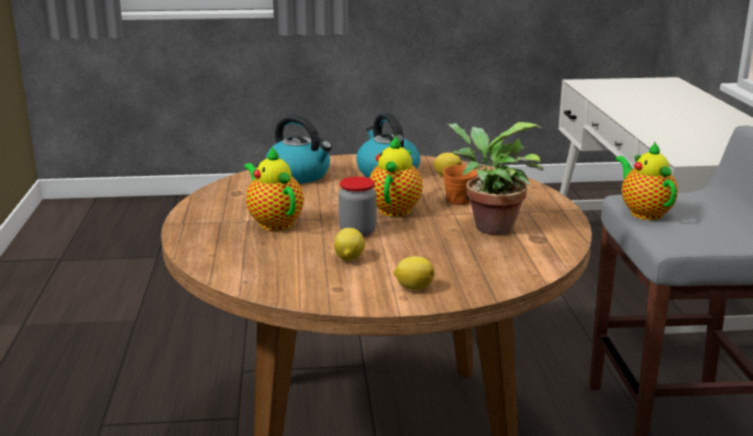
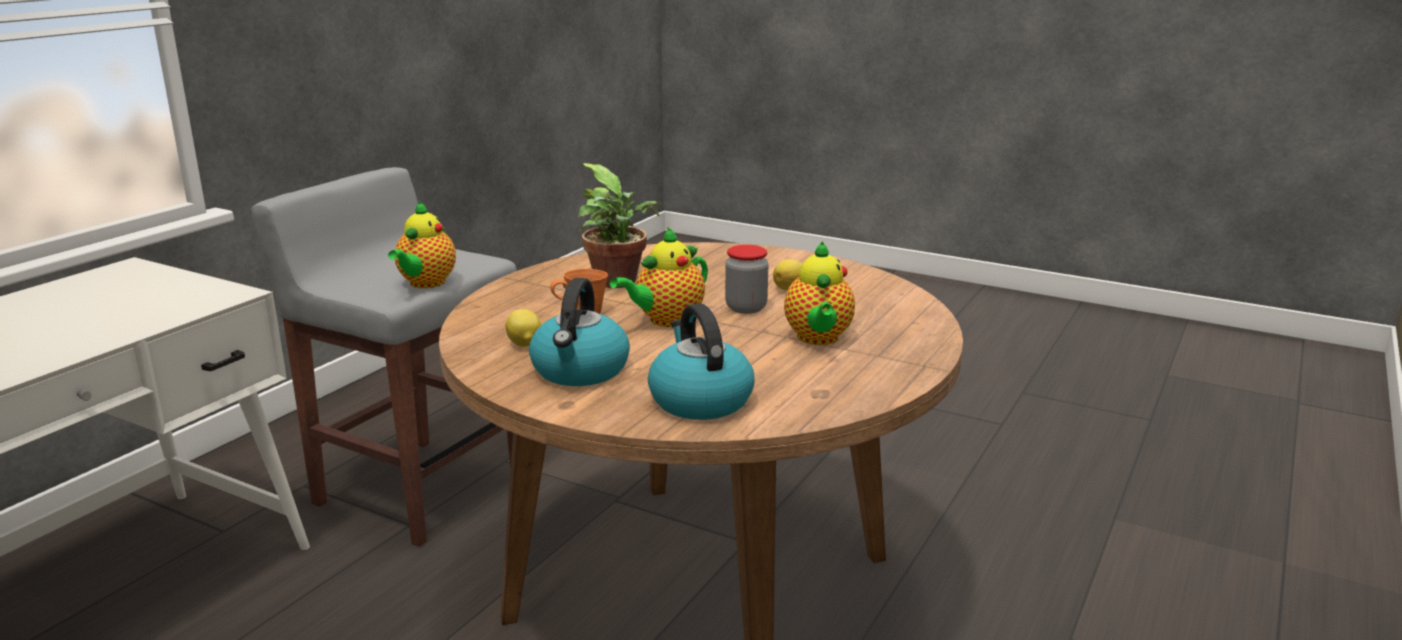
camera: 145 degrees left, 0 degrees up
(413, 287) = (770, 260): lemon -> none

